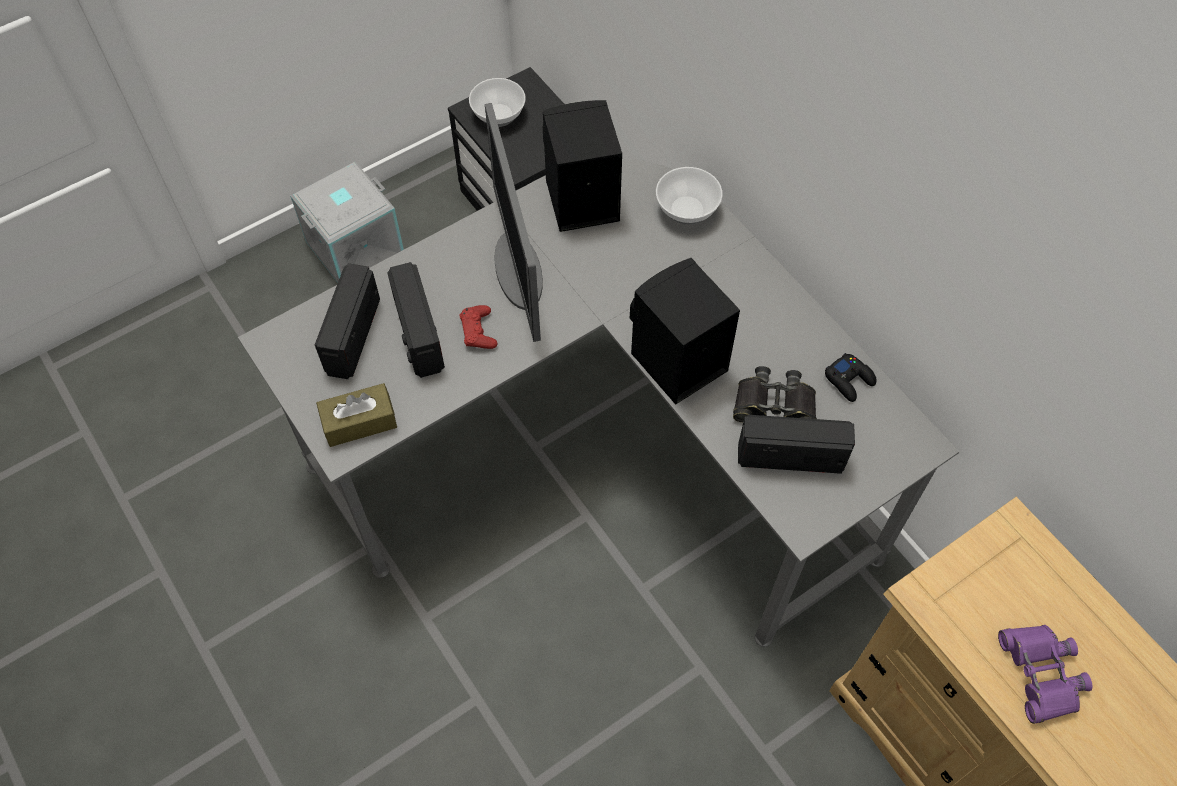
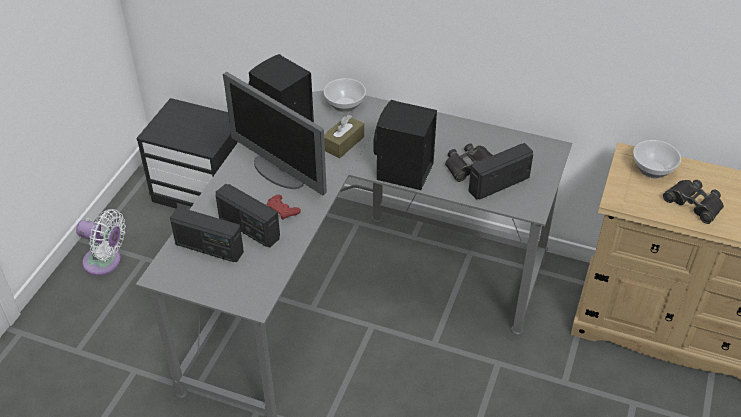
camera: 35 degrees left, 15 degrees down
(352, 336) = (209, 248): radio -> radio turned 45 degrees counterclockwise
(354, 246) = (106, 262): grey storage box -> white fan
(359, 422) = (254, 286): brown tissue box -> brown tissue box (343, 143)
(499, 114) = (172, 128): bowl -> bowl (652, 169)
(849, 380) = (495, 138): black game controller -> none
(1040, 674) = (694, 204): purple binoculars -> black binoculars

